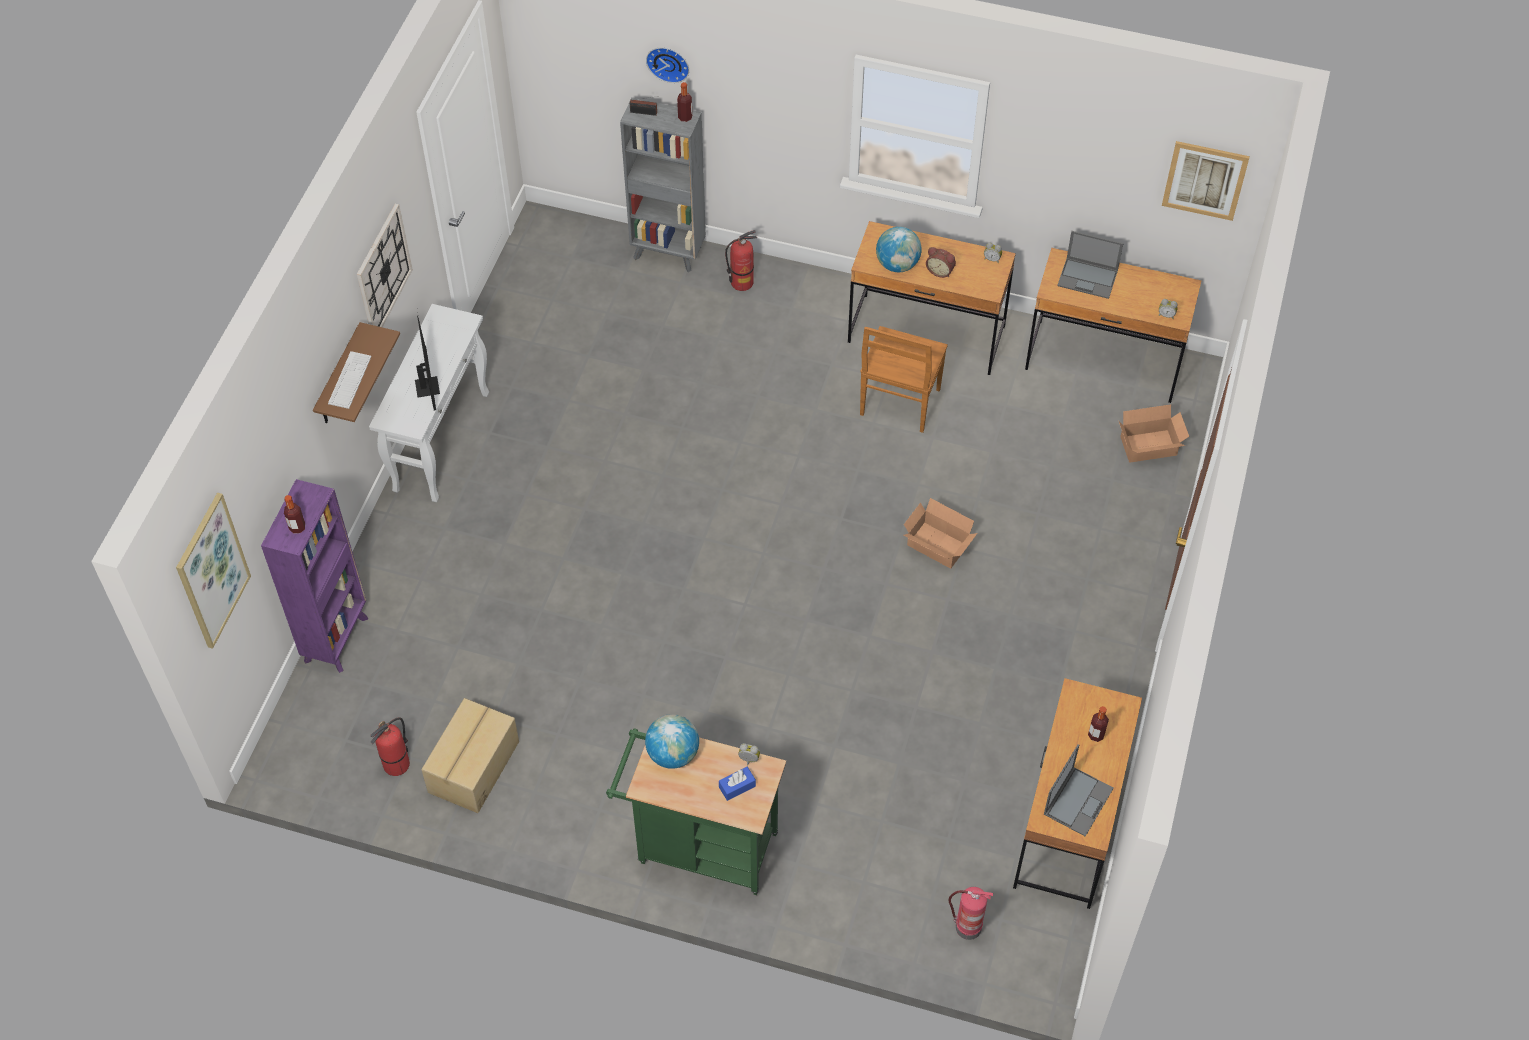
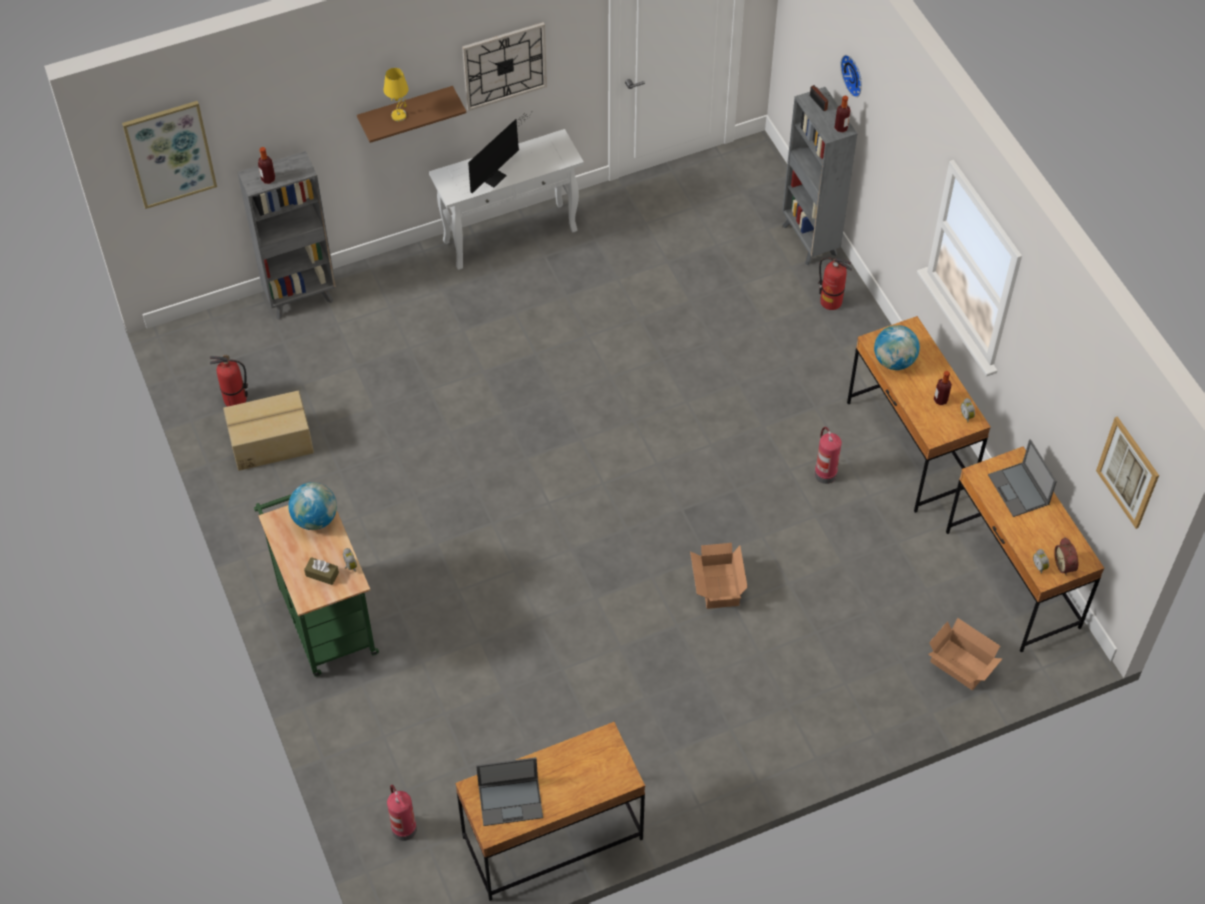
camera: 50 degrees right, 0 degrees up
(337, 638) = (301, 298): purple bookcase -> grey bookcase
(350, 380) = (399, 115): keyboard -> yellow table lamp
(737, 787) = (322, 574): blue tissue box -> brown tissue box
(899, 404) = (824, 473): brown chair -> fire extinguisher
(940, 271) = (918, 391): alarm clock -> alarm clock (1065, 565)
(1096, 735) = (581, 775): bottle -> bottle (940, 400)

